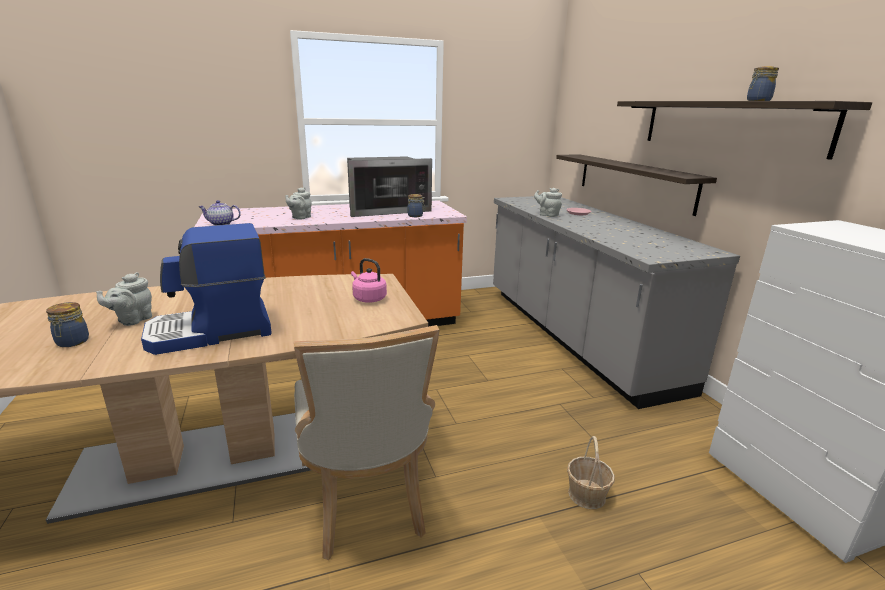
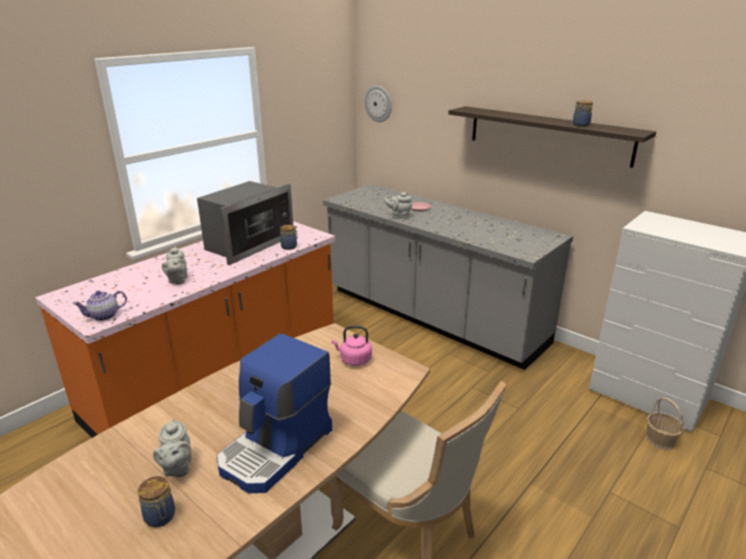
camera: 30 degrees left, 5 degrees up
(572, 111) = (378, 103): none -> wall clock
(586, 495) = (545, 453): basket -> basket (660, 440)
(633, 181) = (461, 174): shelf -> none

